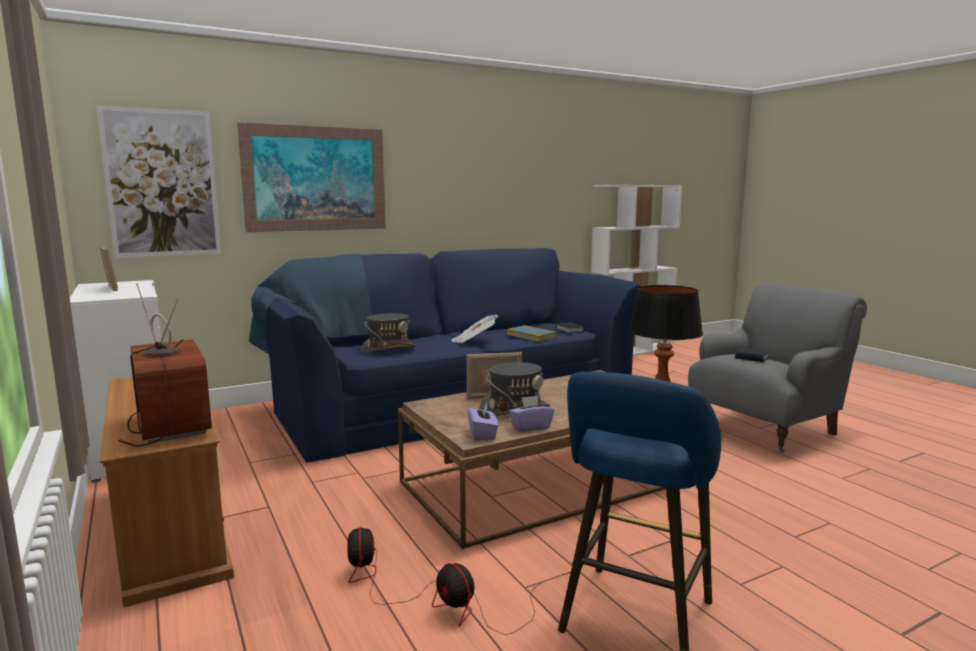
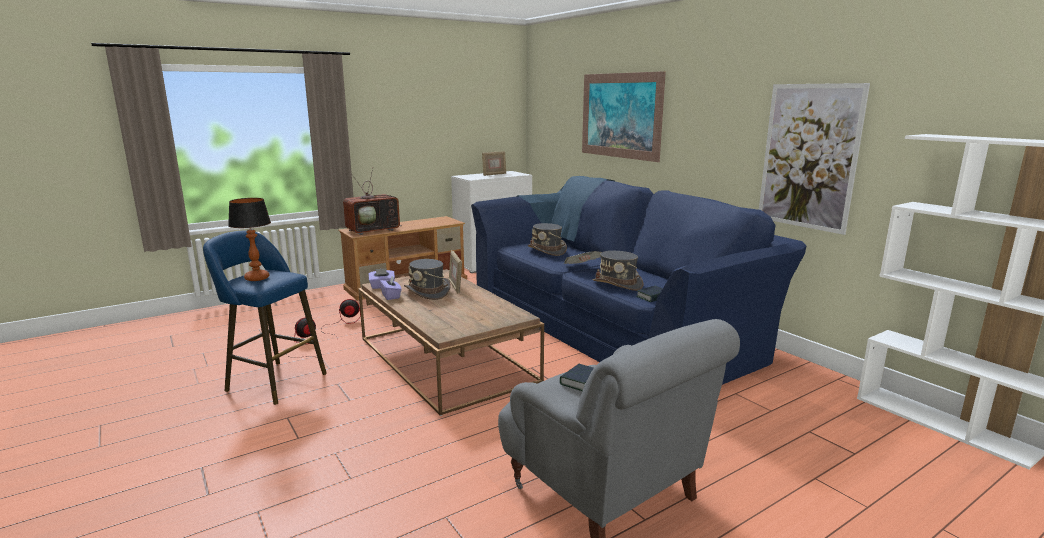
camera: 85 degrees right, 5 degrees up
(162, 183) = (554, 116): picture -> picture (809, 157)
(531, 336) = (617, 284): book -> grey hat

